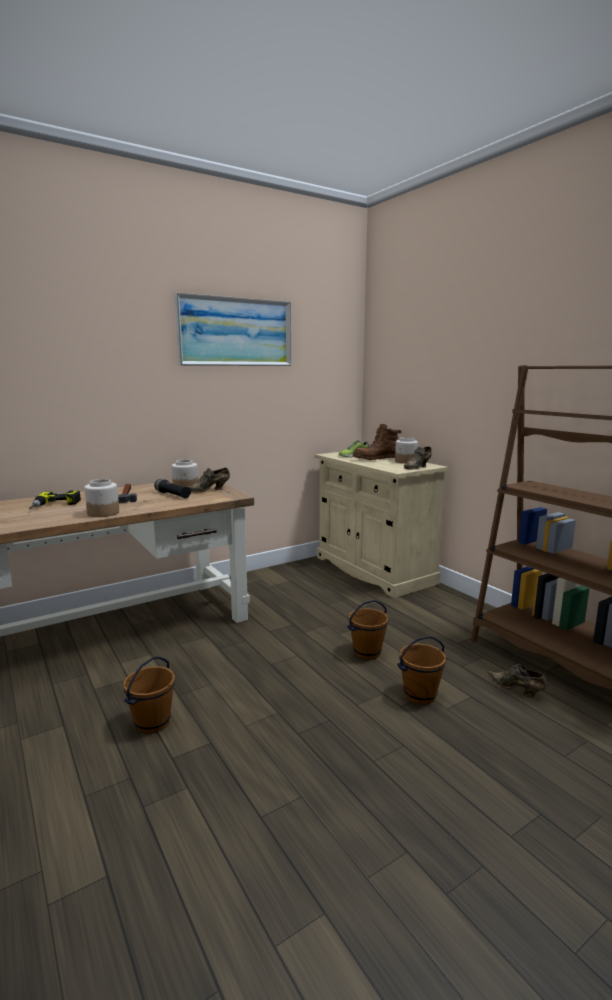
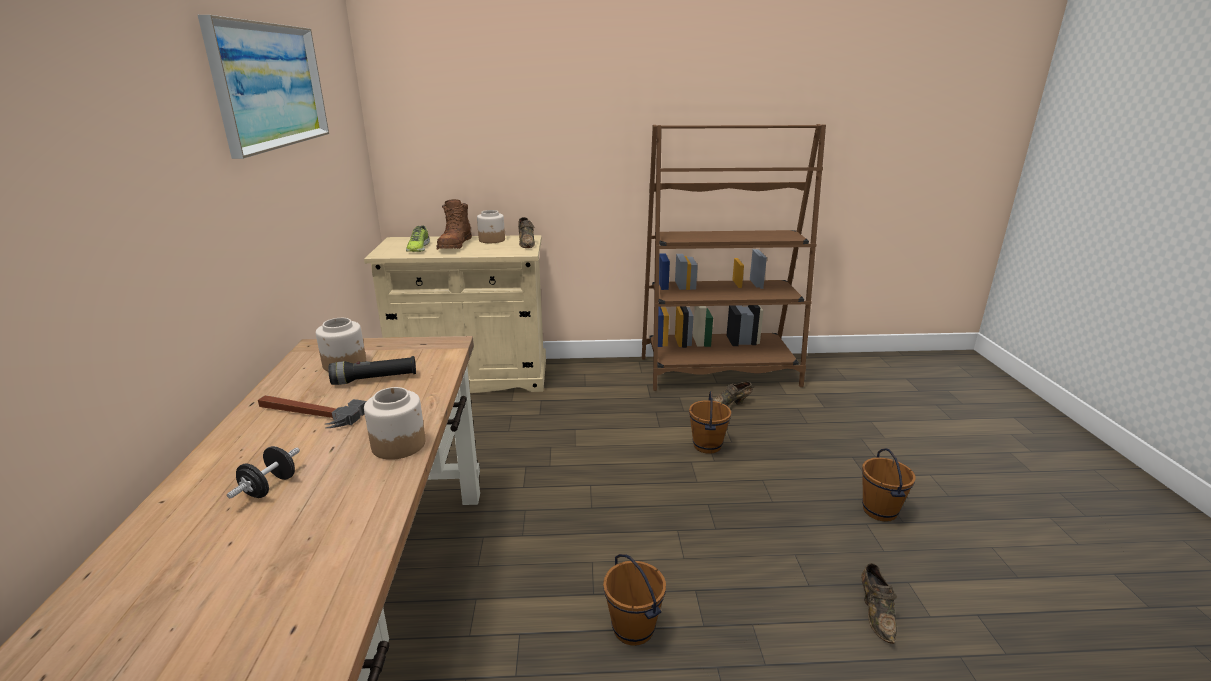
camera: 60 degrees left, 10 degrees up
(54, 506) = (270, 487): power drill -> black dumbbell
(210, 490) = (392, 352): brown shoe -> brown shoe (876, 613)
(366, 652) = (623, 444): brown bucket -> brown bucket (879, 511)

